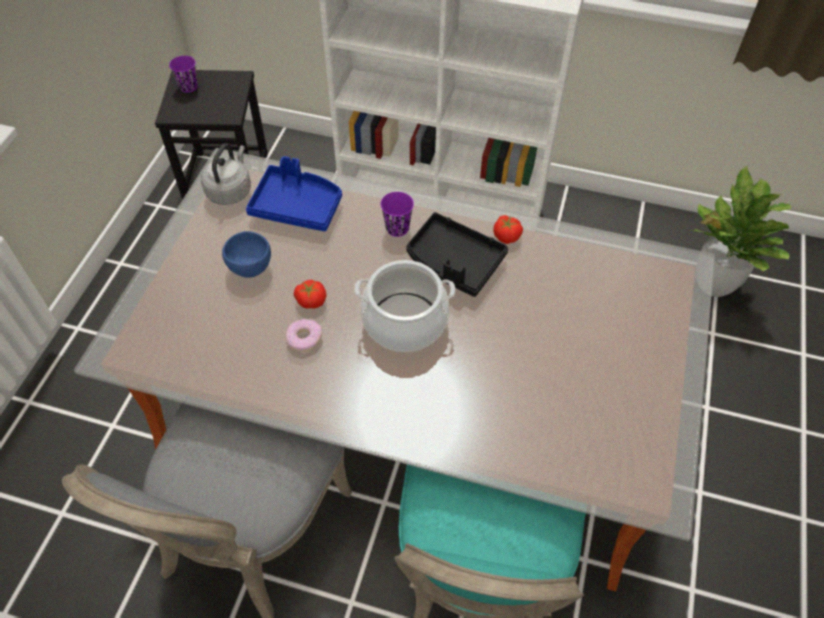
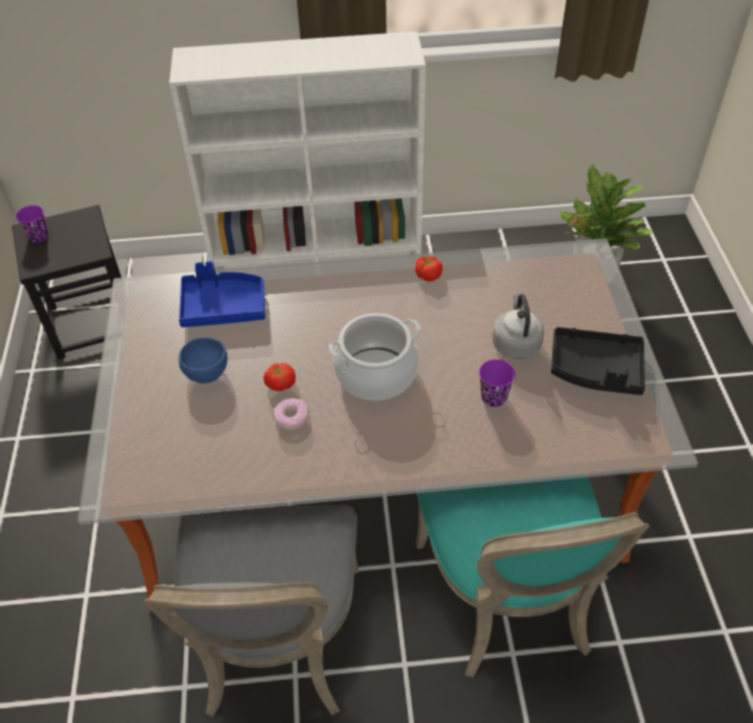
camera: 20 degrees left, 5 degrees down
(230, 190) = (150, 312): grey kettle -> grey kettle (516, 343)
(397, 228) = (327, 298): purple cup -> purple cup (493, 397)
(454, 263) = (393, 311): black tray -> black tray (596, 370)

